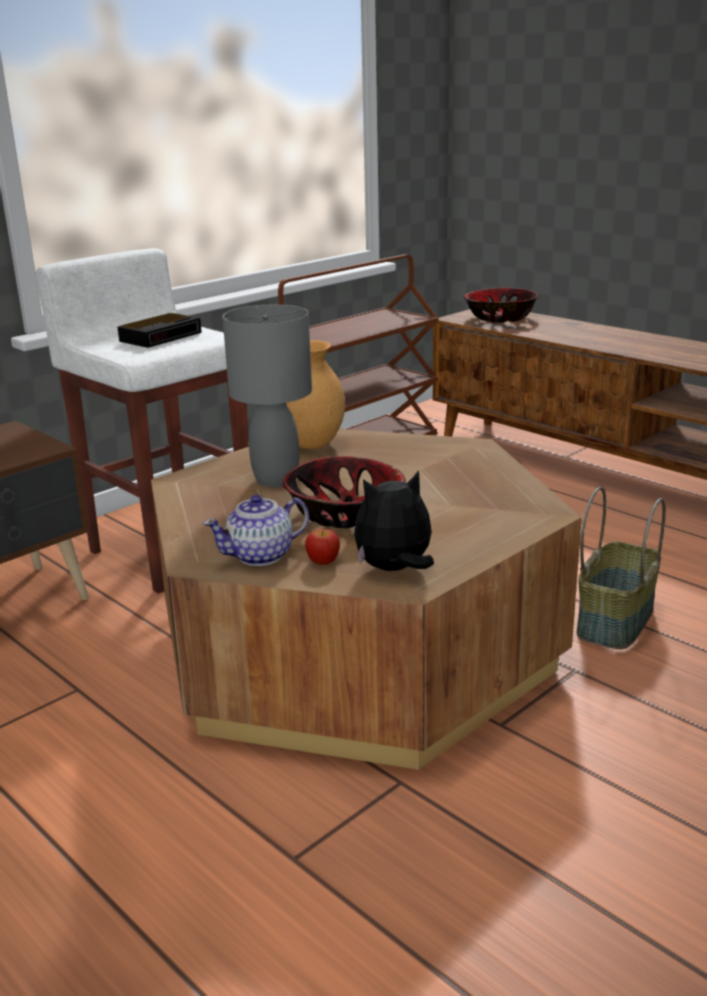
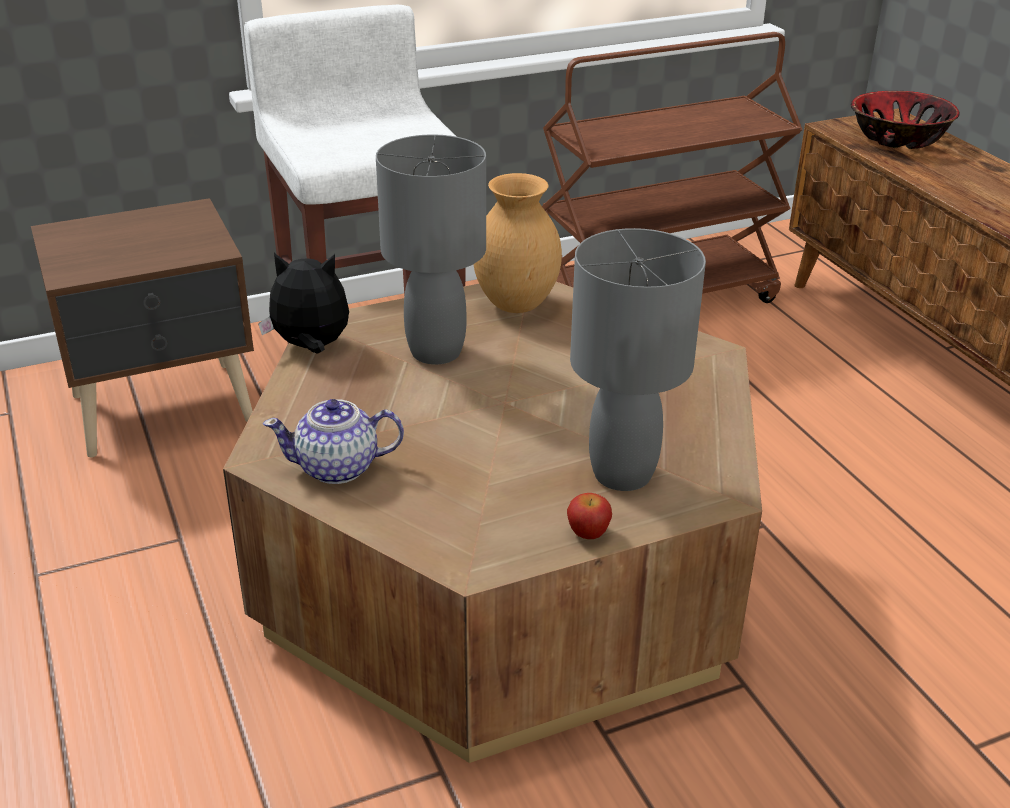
camera: 20 degrees right, 10 degrees up
(162, 336) = (375, 129): alarm clock -> none
(323, 561) = (399, 496): apple -> apple (588, 533)
(346, 513) = (477, 428): bowl -> none
(395, 570) = (469, 533): plush toy -> plush toy (311, 347)
(473, 517) = (623, 474): none -> grey table lamp
(614, 620) = (842, 625): basket -> none

